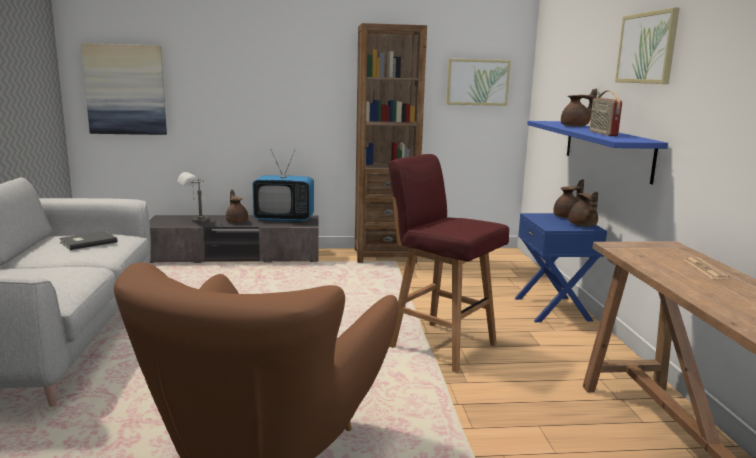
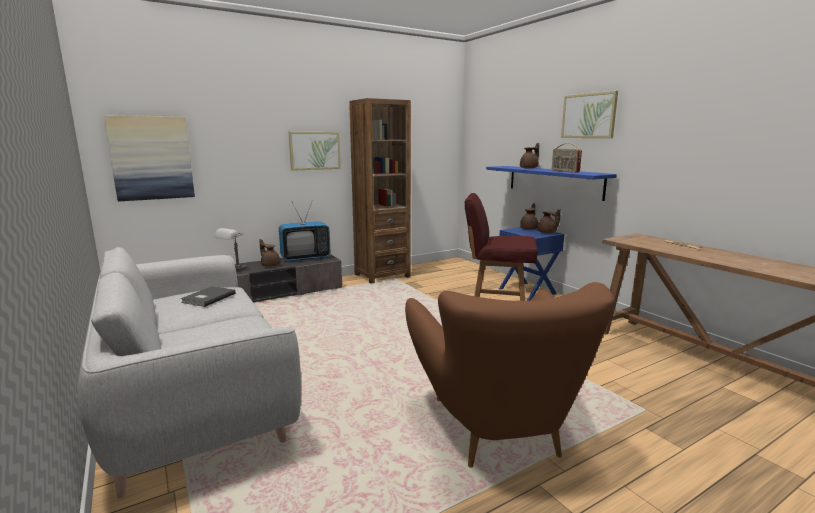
camera: 25 degrees left, 0 degrees up
(477, 82) = (429, 141): picture -> picture (315, 150)

